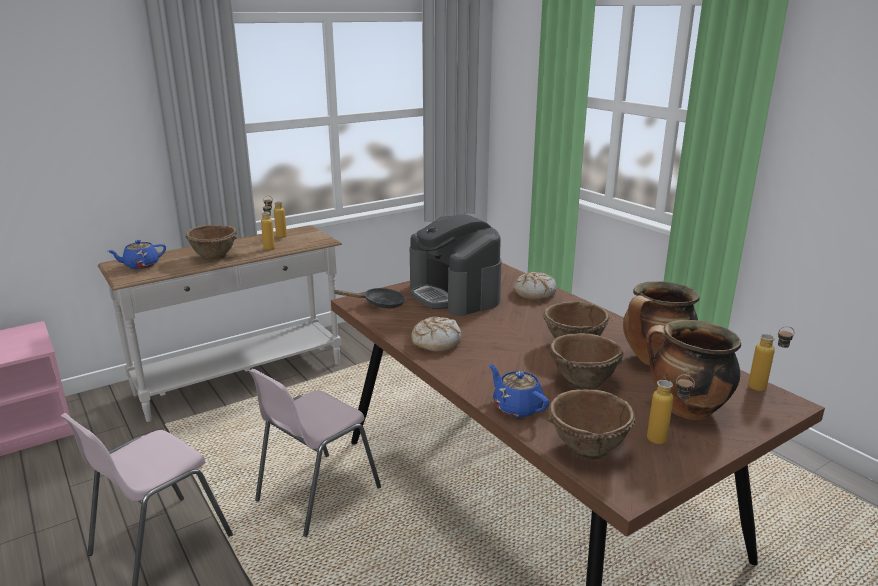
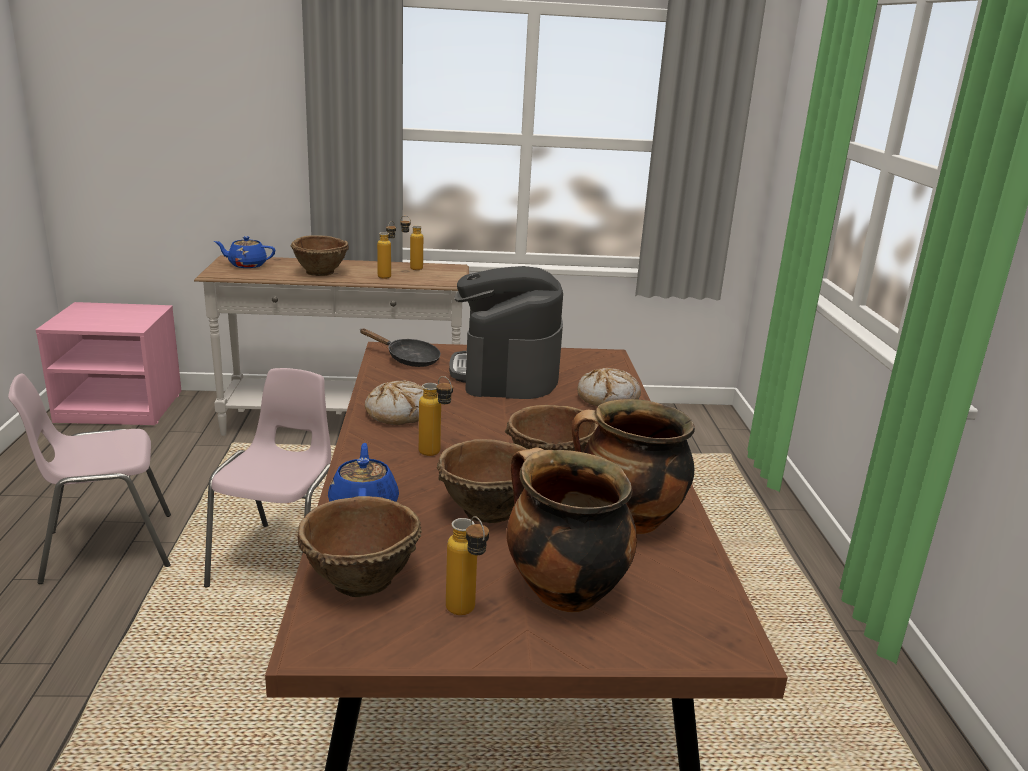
camera: 30 degrees right, 0 degrees up
(316, 494) = (282, 561): pink chair -> pink chair turned 120 degrees clockwise
(764, 388) = (731, 613): bottle -> bottle (435, 455)

